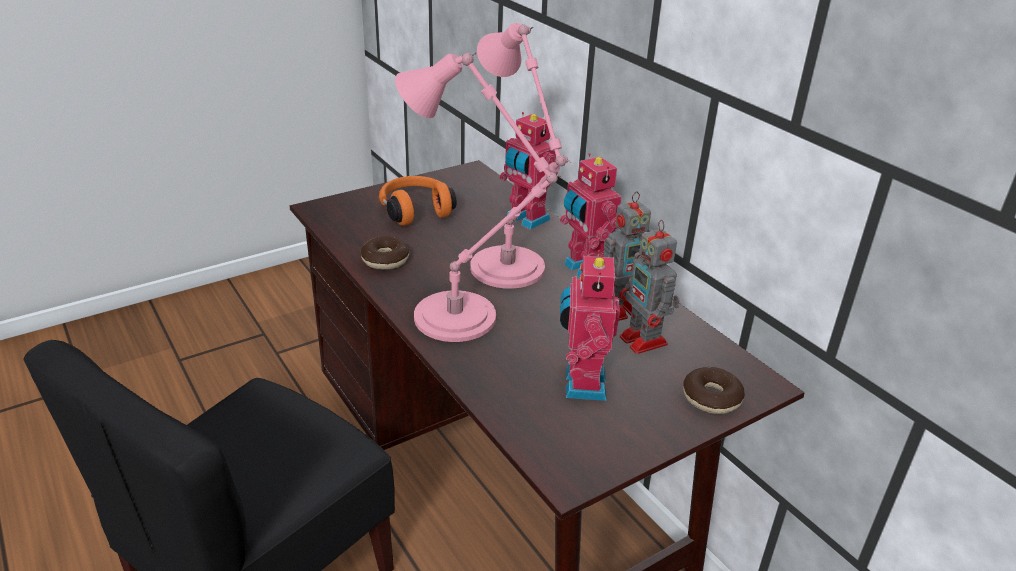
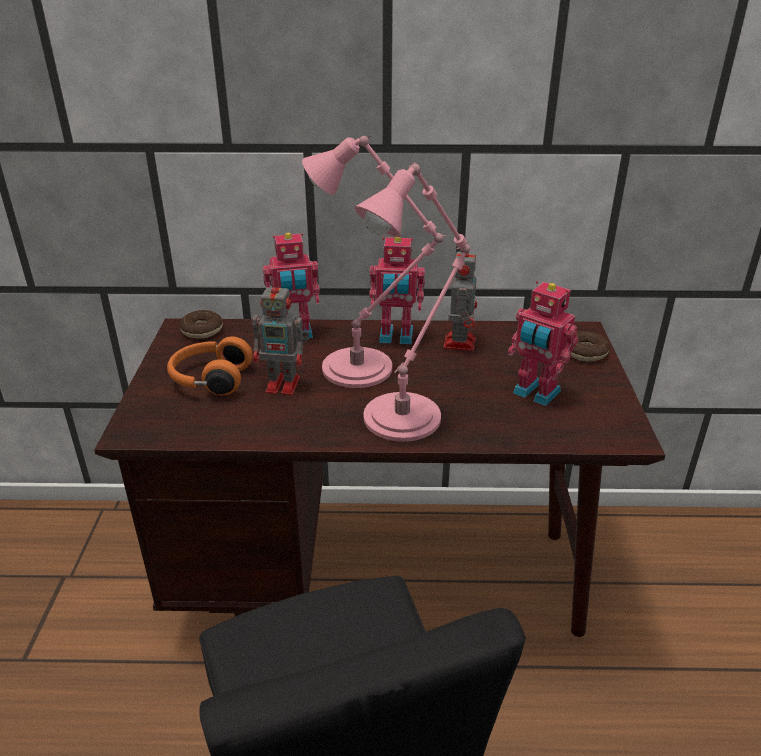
camera: 55 degrees left, 0 degrees up
(385, 260) = (275, 423): donut -> donut (202, 330)
(644, 342) = (507, 350): toy robot -> toy robot (285, 385)

